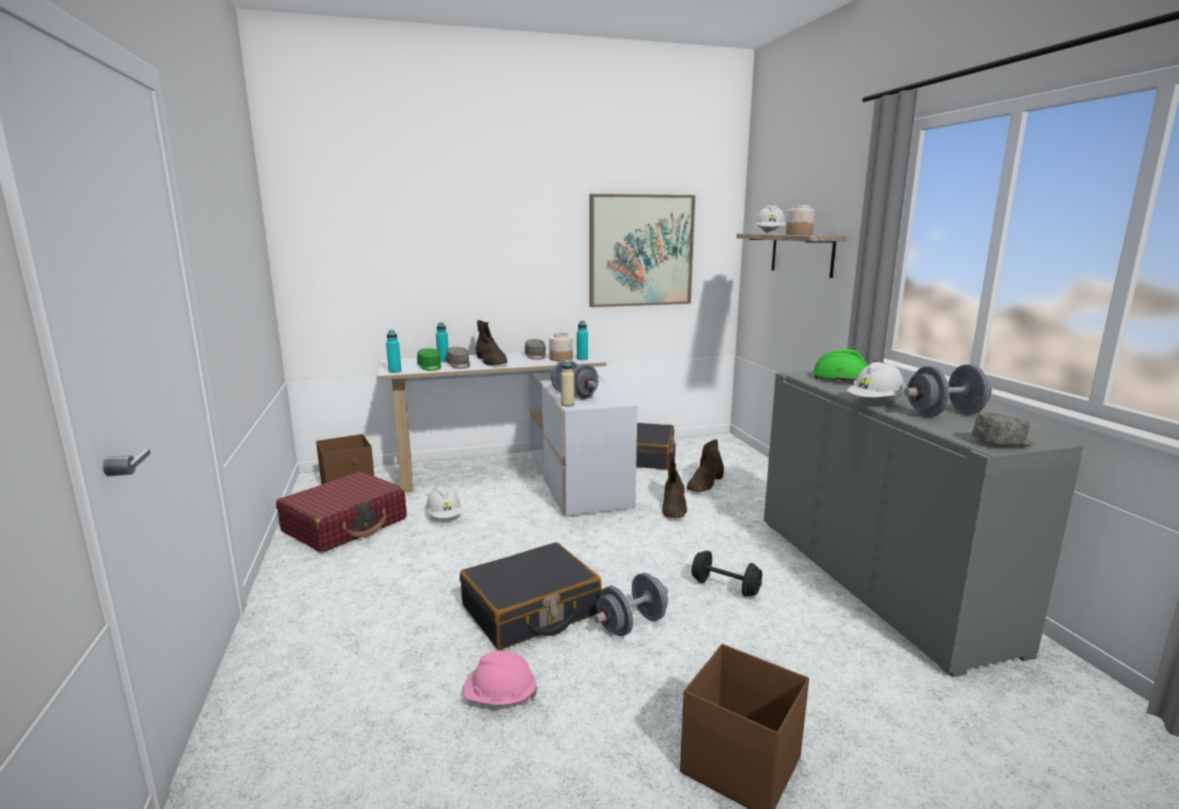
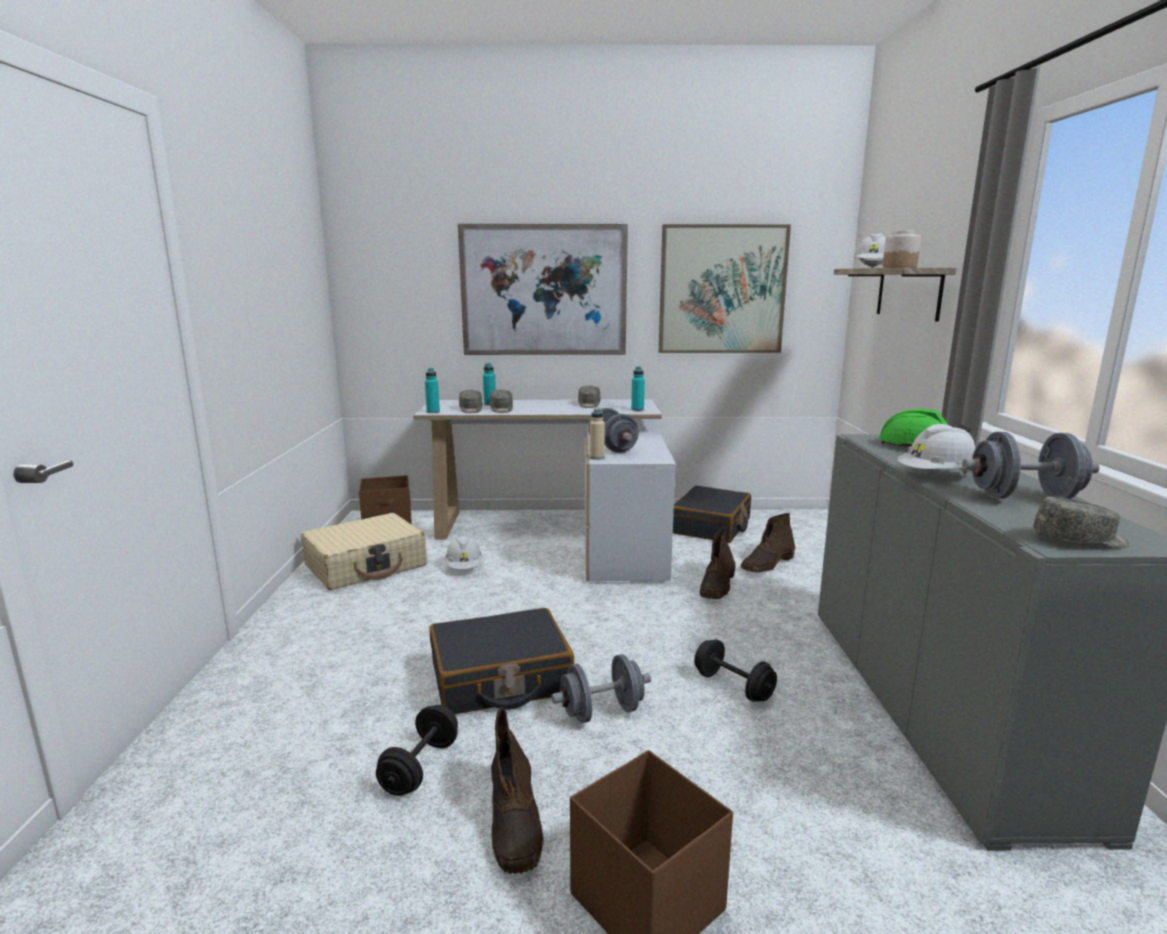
camera: 15 degrees right, 0 degrees up
(345, 525) = (366, 565): red suitcase -> beige suitcase
(430, 367) = (471, 409): green cap -> grey cap
(485, 253) = (544, 290): none -> picture
(491, 361) = (538, 407): brown boot -> brown boot (515, 822)
(500, 697) = (420, 767): pink hard hat -> black dumbbell
(561, 359) = (614, 408): jar -> none

